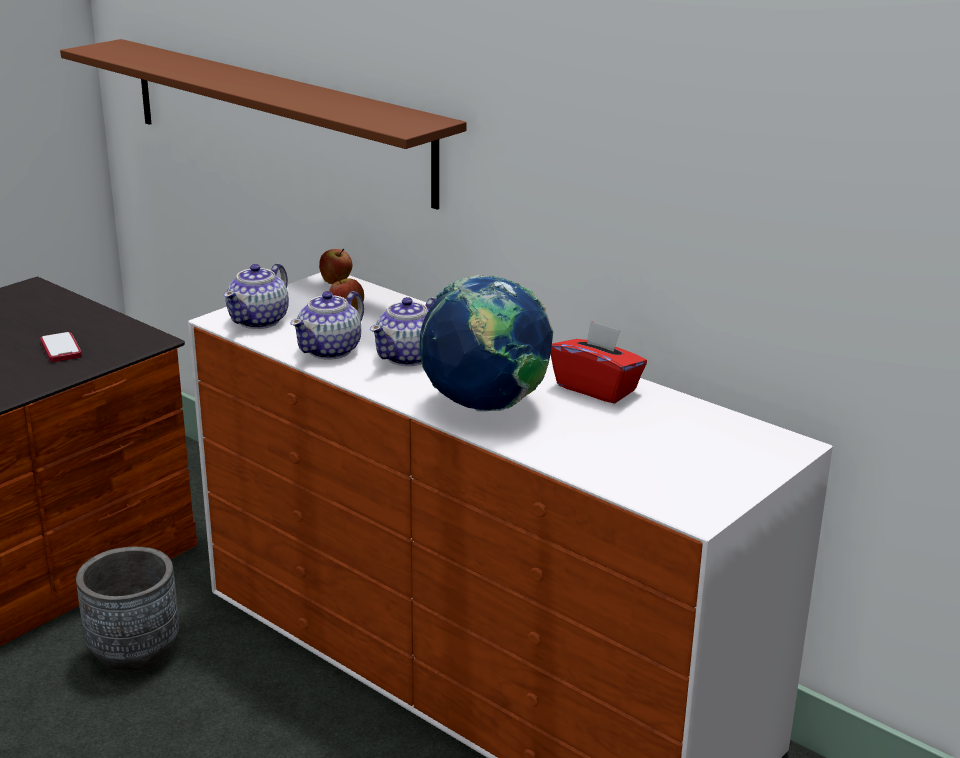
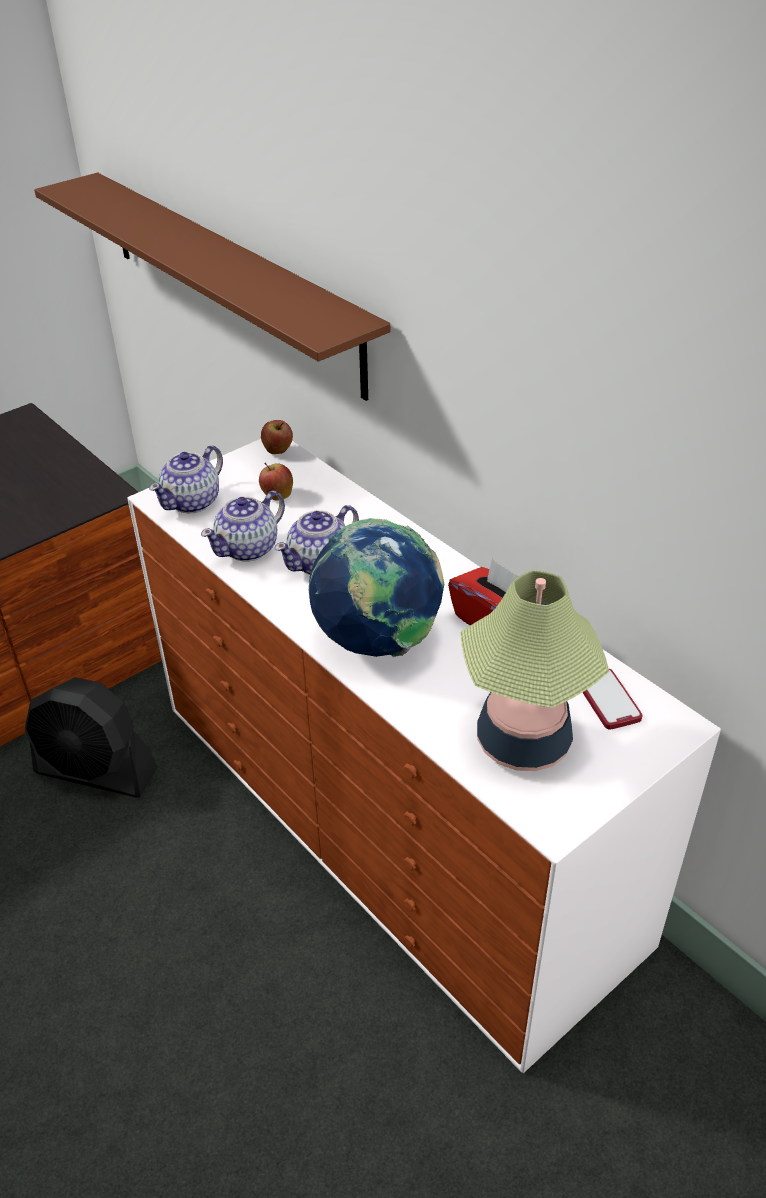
camera: 10 degrees right, 15 degrees up
(61, 349) = (29, 499): phone -> phone (608, 700)
(135, 652) = (96, 771): grey planter -> black fan
(650, 464) = (523, 741): none -> table lamp

